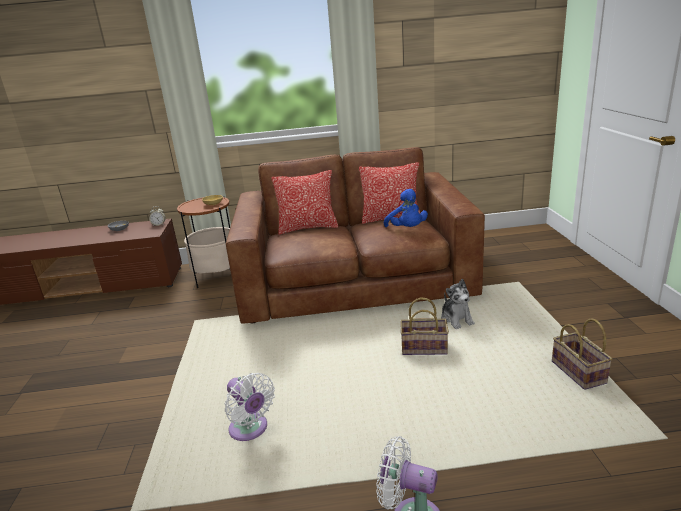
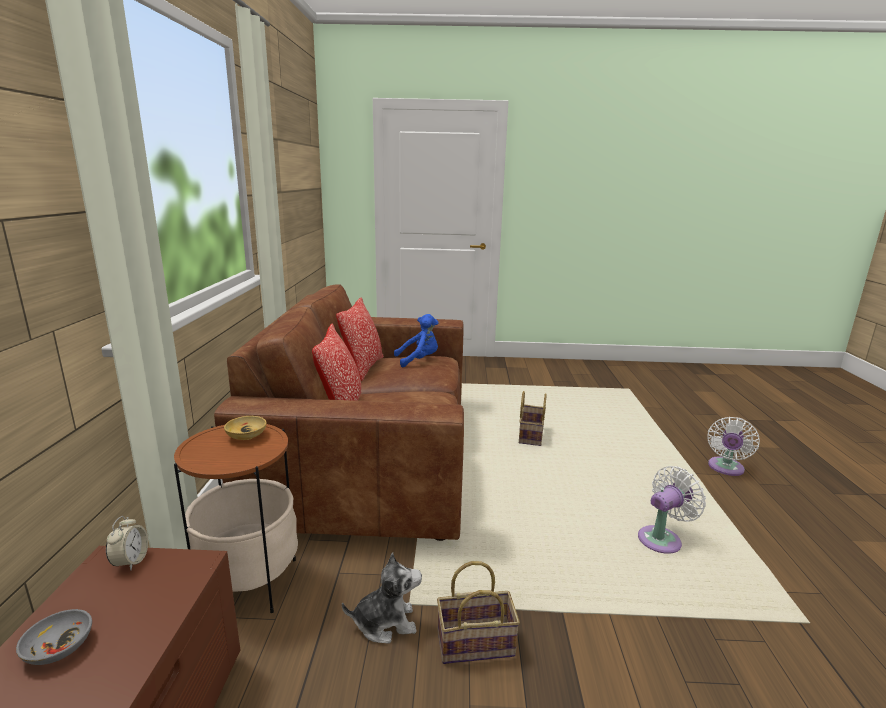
camera: 85 degrees left, 5 degrees down
(456, 319) = (487, 415): plush toy -> plush toy (385, 623)
(580, 373) = (569, 393): basket -> basket (477, 642)

